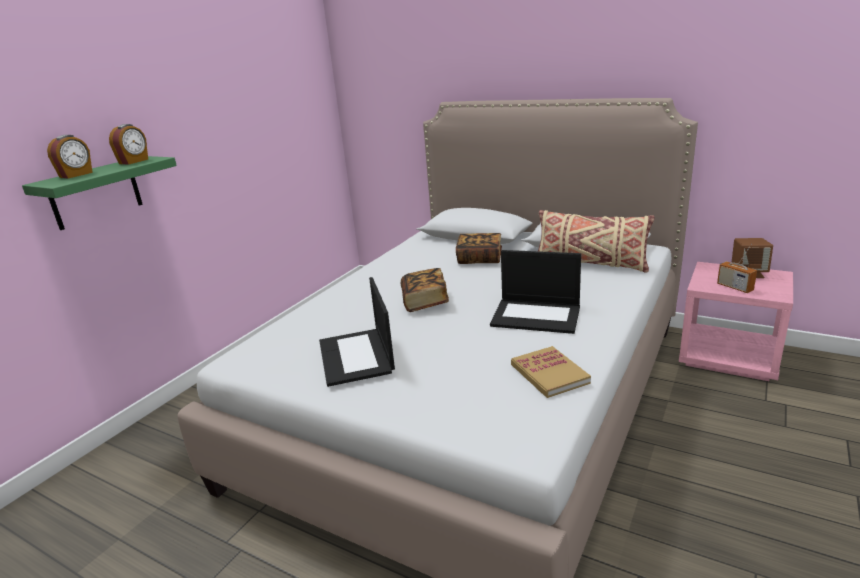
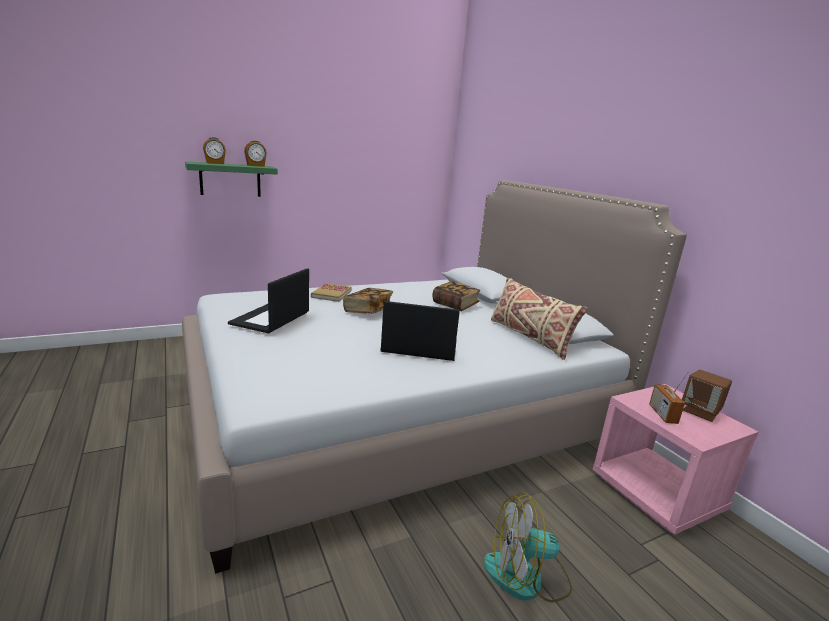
camera: 30 degrees right, 5 degrees down
(537, 316) = (418, 347): laptop -> laptop turned 135 degrees clockwise
(549, 374) = (352, 377): book -> book (331, 294)
(742, 471) = (526, 577): none -> fan

